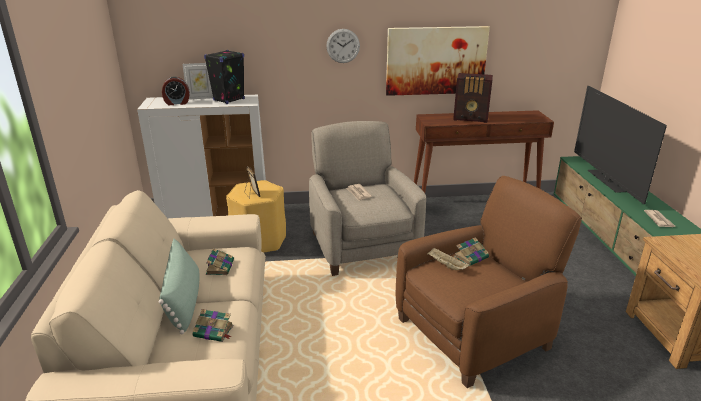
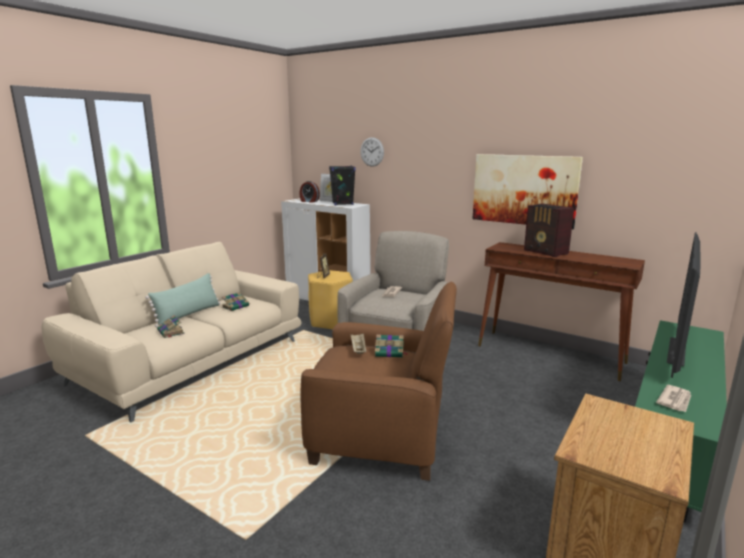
camera: 40 degrees right, 10 degrees down
(343, 46) = (438, 168): wall clock -> wall clock (372, 152)

